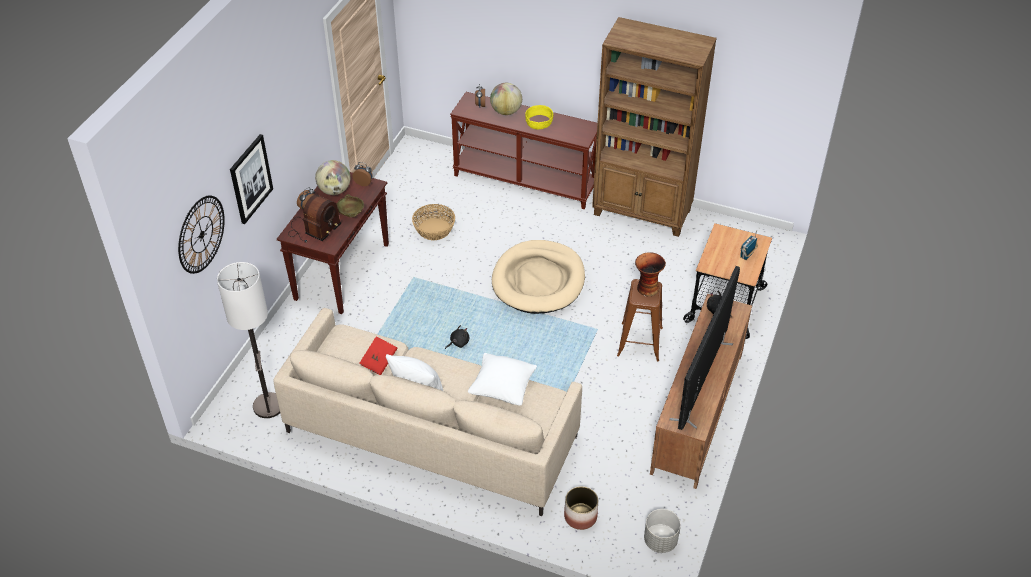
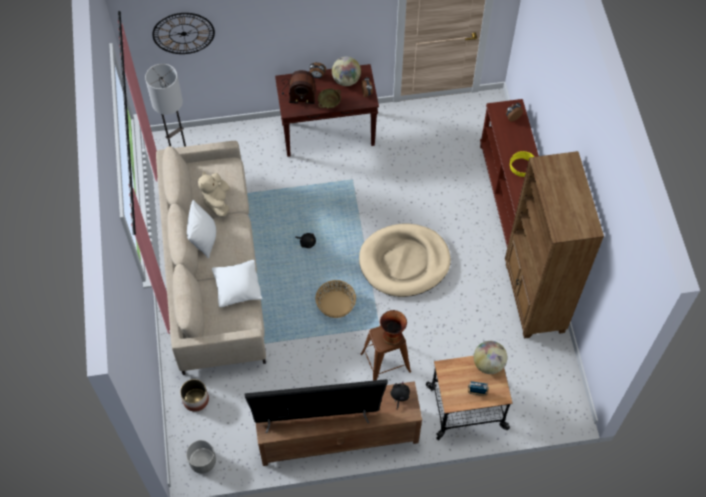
camera: 60 degrees right, 15 degrees up
(250, 179) = (257, 26): picture -> none
(379, 361) = (217, 201): red book -> beige plush toy
(434, 229) = (410, 165): basket -> basket (335, 304)
(506, 111) = (518, 138): globe -> globe (488, 364)

